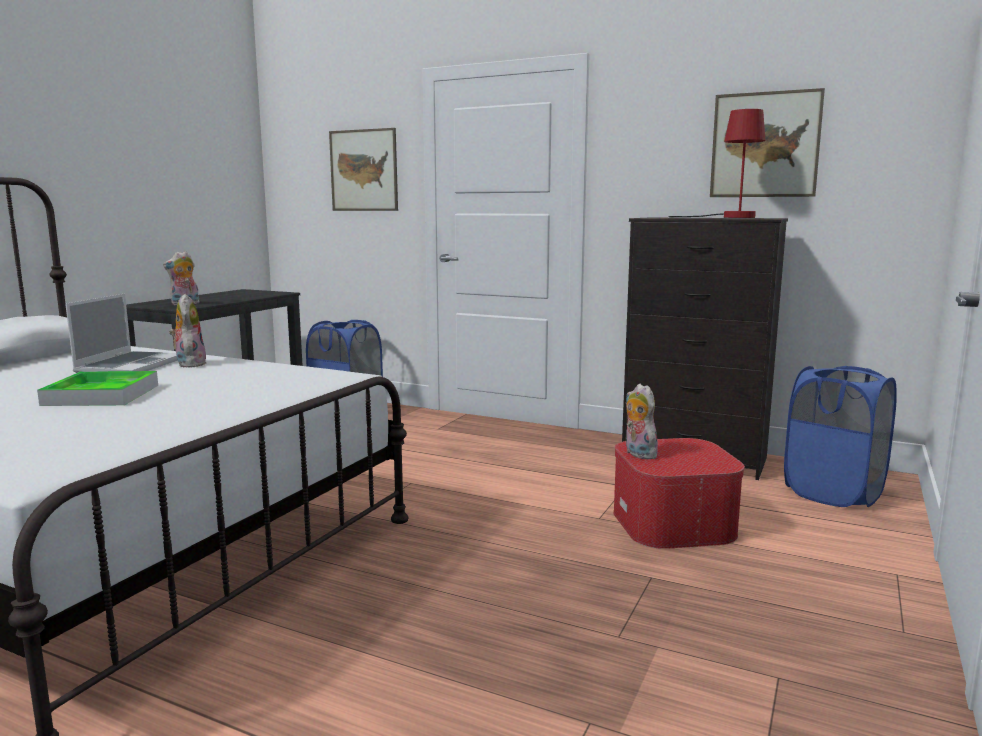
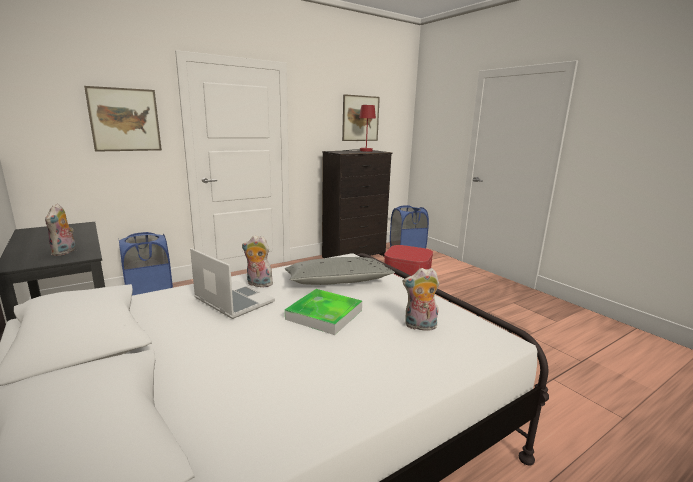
camera: 60 degrees left, 5 degrees up
(228, 384) = (337, 282): none -> grey pillow
(637, 454) = (401, 256): plush toy -> plush toy (419, 326)

